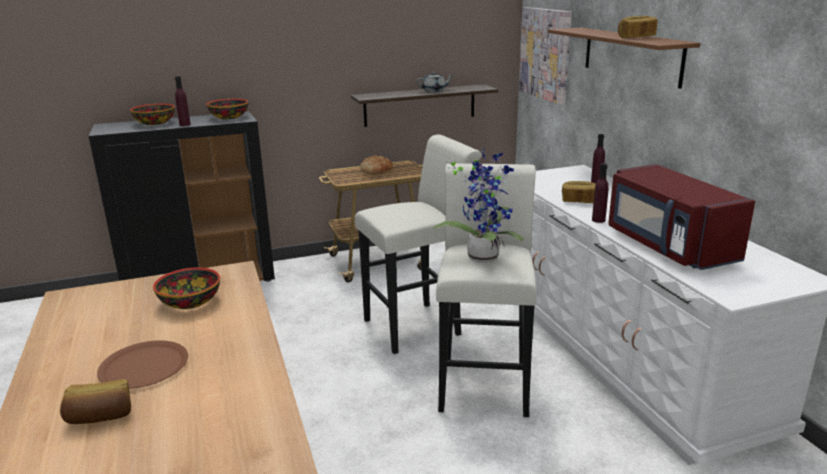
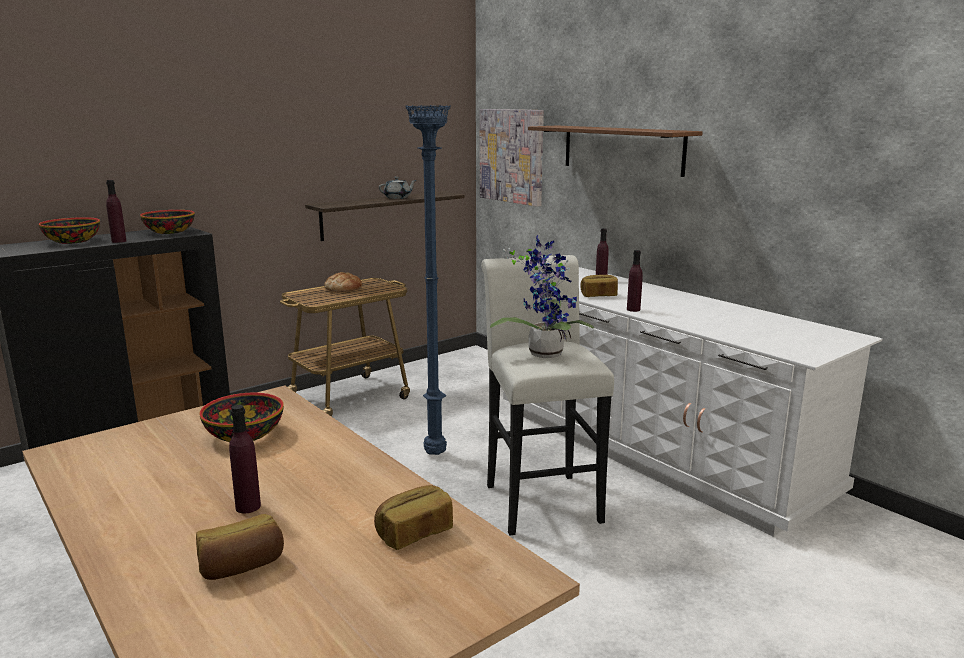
camera: 20 degrees left, 5 degrees down
(144, 366) = (248, 506): brown plate -> purple bottle
(418, 325) = (436, 454): white stool -> blue floor lamp
(636, 37) = (634, 129): bread -> bread (414, 533)
(667, 246) = (715, 324): red microwave -> none

